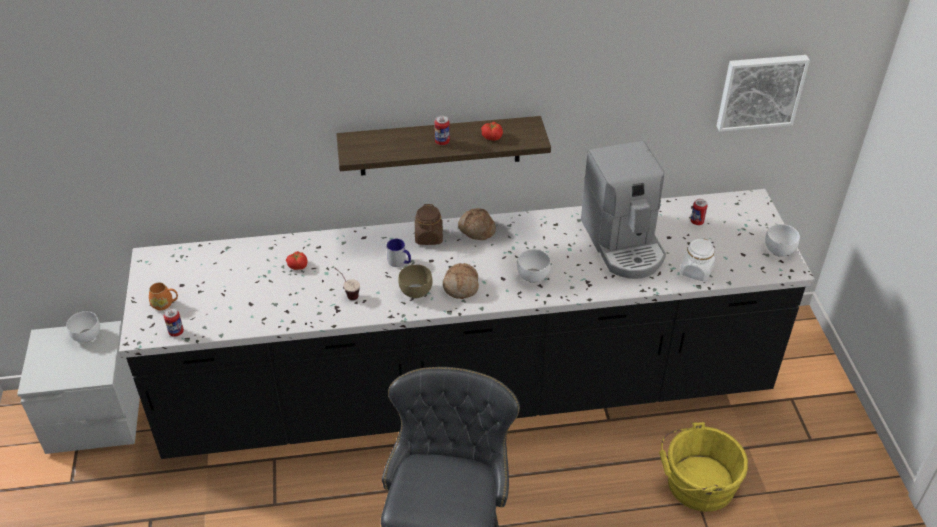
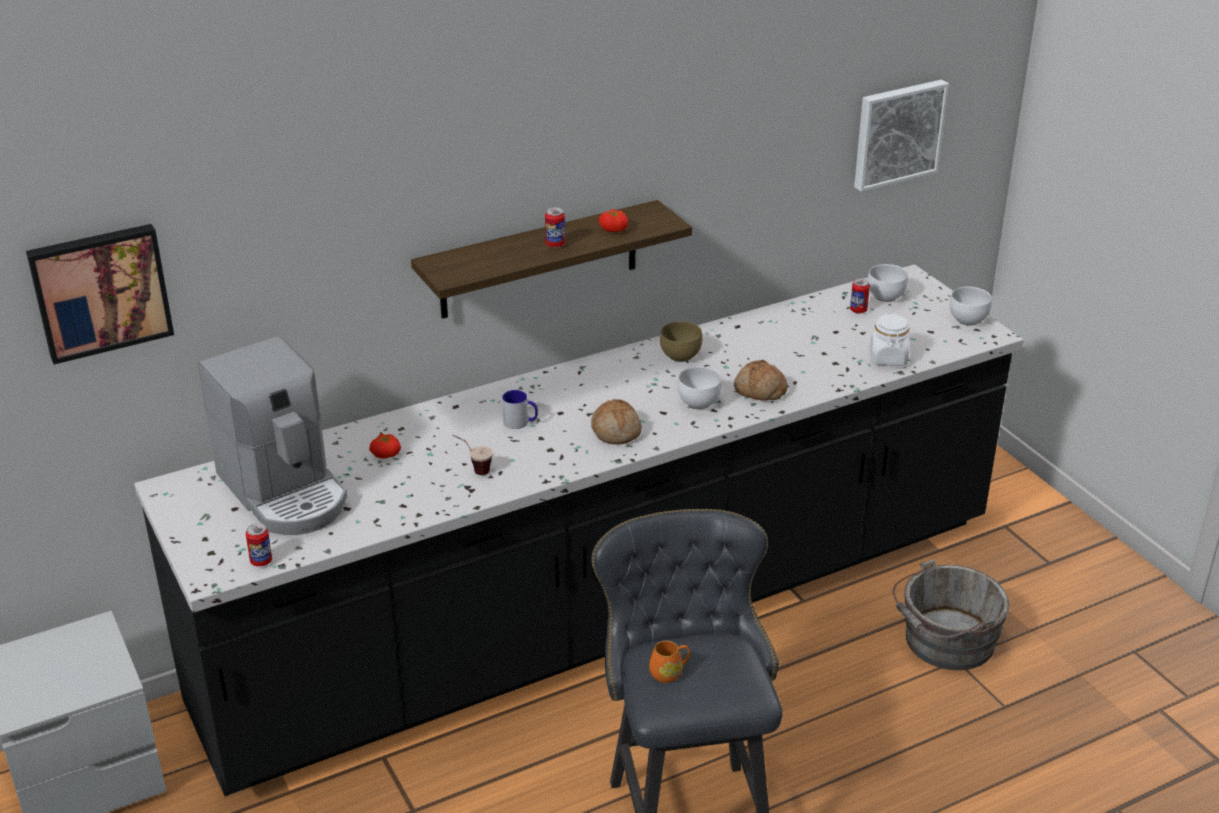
camera: 20 degrees left, 10 degrees down
(86, 337) = (69, 641): white bowl -> white bowl (886, 297)
(103, 125) = (100, 291): none -> picture
(165, 304) = (224, 534): orange mug -> orange mug (669, 672)
(416, 291) = (561, 448): brown bowl -> brown bowl (680, 355)
(429, 237) = (541, 389): brown jar -> none
(476, 230) = (597, 370): bread -> bread (759, 390)
(623, 244) = (787, 348): coffee machine -> coffee machine (285, 491)
(696, 483) = (944, 642): yellow bucket -> grey bucket

